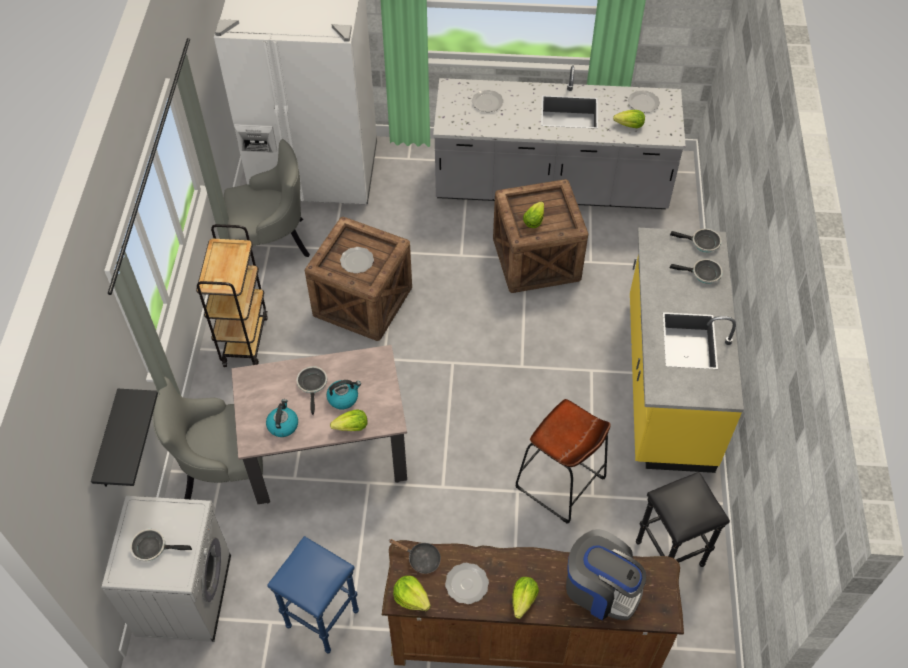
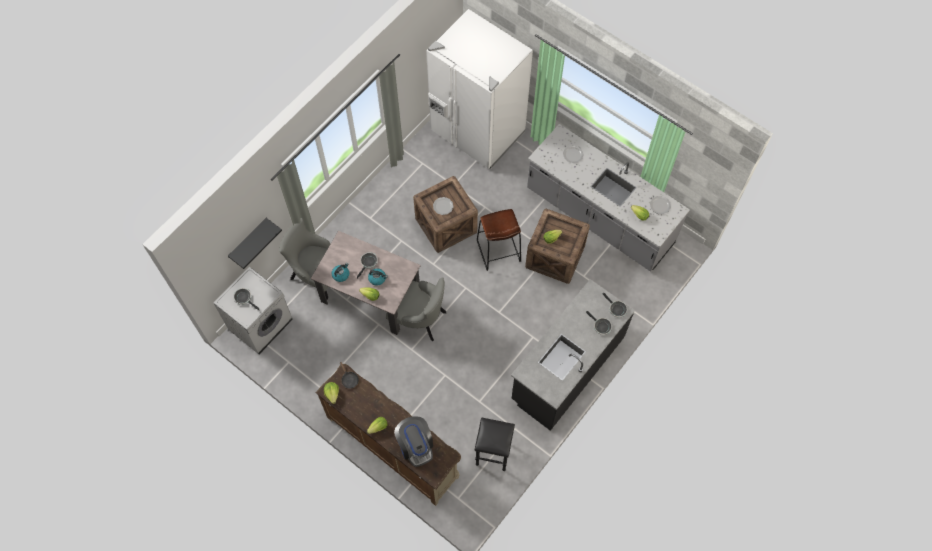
camera: 35 degrees right, 10 degrees up
(244, 341) = (373, 211): brown cart -> none
(271, 243) = (424, 162): grey chair -> grey chair (418, 318)
(320, 618) = (311, 375): blue stool -> none
(466, 583) = (360, 403): plate -> none
(560, 483) = (468, 385): brown stool -> brown stool (498, 251)
(667, 382) = (566, 368): yellow counter -> black counter

